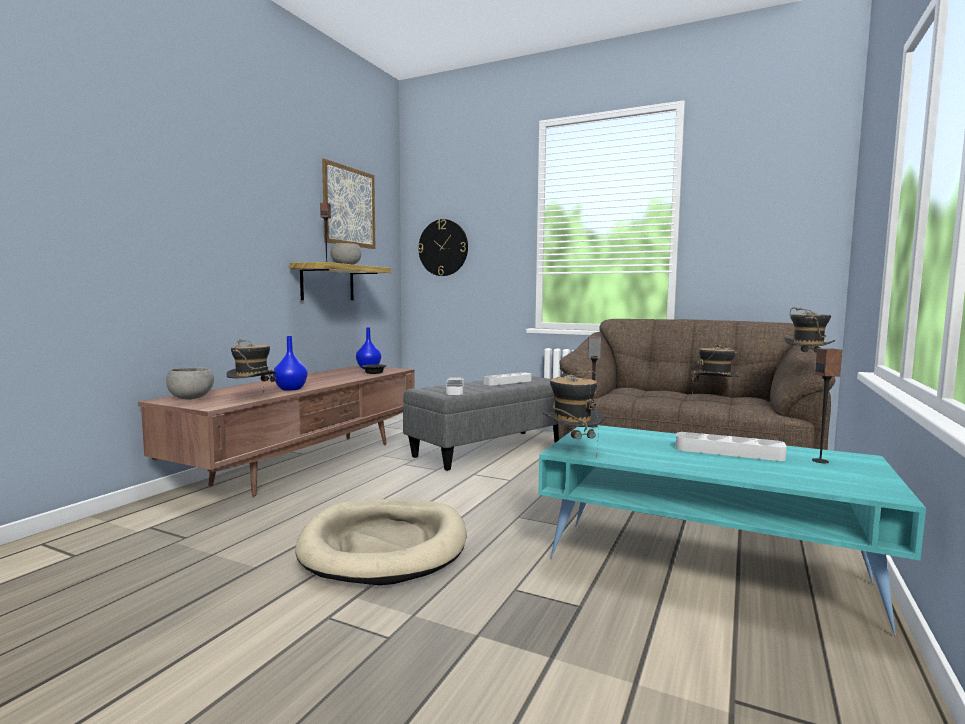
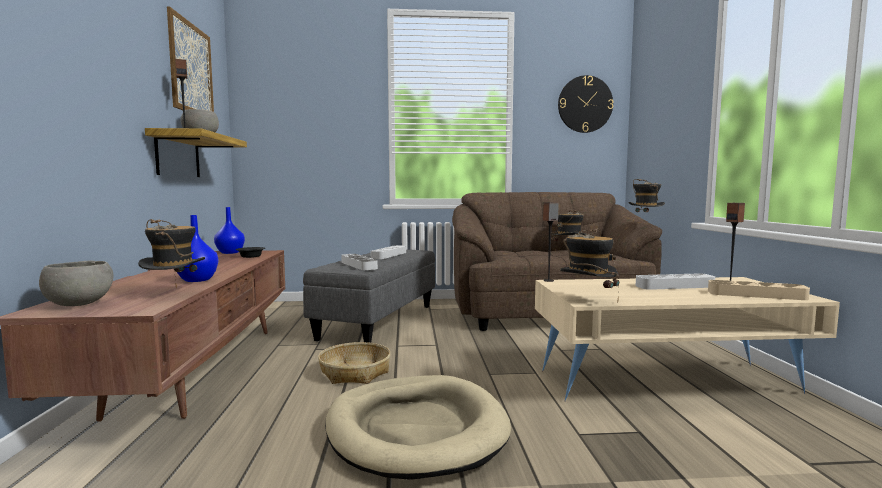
camera: 30 degrees left, 0 degrees up
(406, 489) = (355, 372): none -> basket
(443, 248) = (285, 124): wall clock -> wall clock (585, 104)
(705, 570) = (665, 381): turquoise coffee table -> beige coffee table
(812, 478) = (756, 295): none -> beige tray

